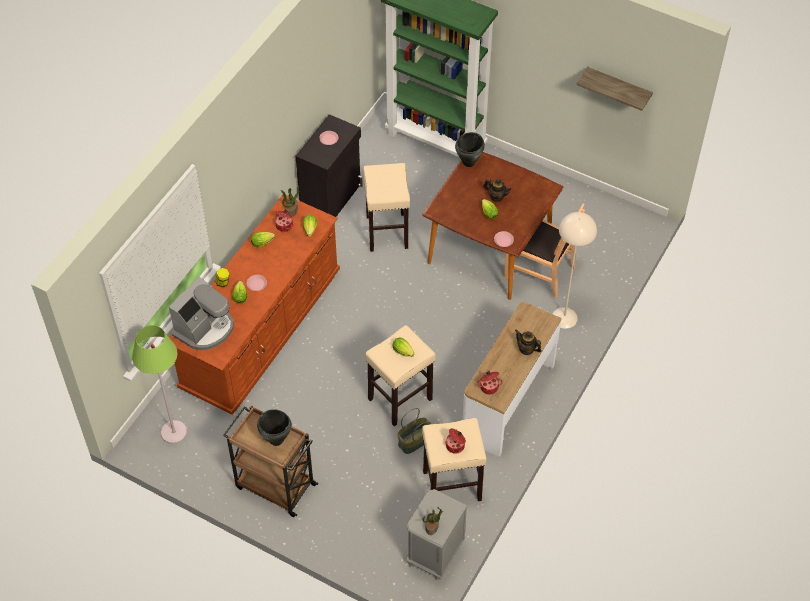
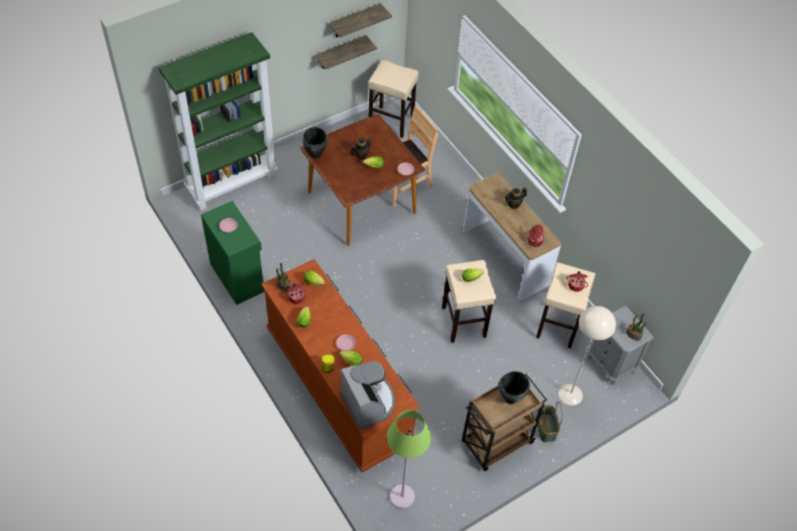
camera: 65 degrees left, 0 degrees up
(332, 198) = (237, 277): black cabinet -> green cabinet
(387, 232) = (299, 256): beige stool -> beige stool (391, 122)
(414, 441) = (507, 330): basket -> basket (546, 428)
(564, 318) = (452, 190): beige floor lamp -> beige floor lamp (570, 394)
(596, 109) = (340, 53): none -> shelf

